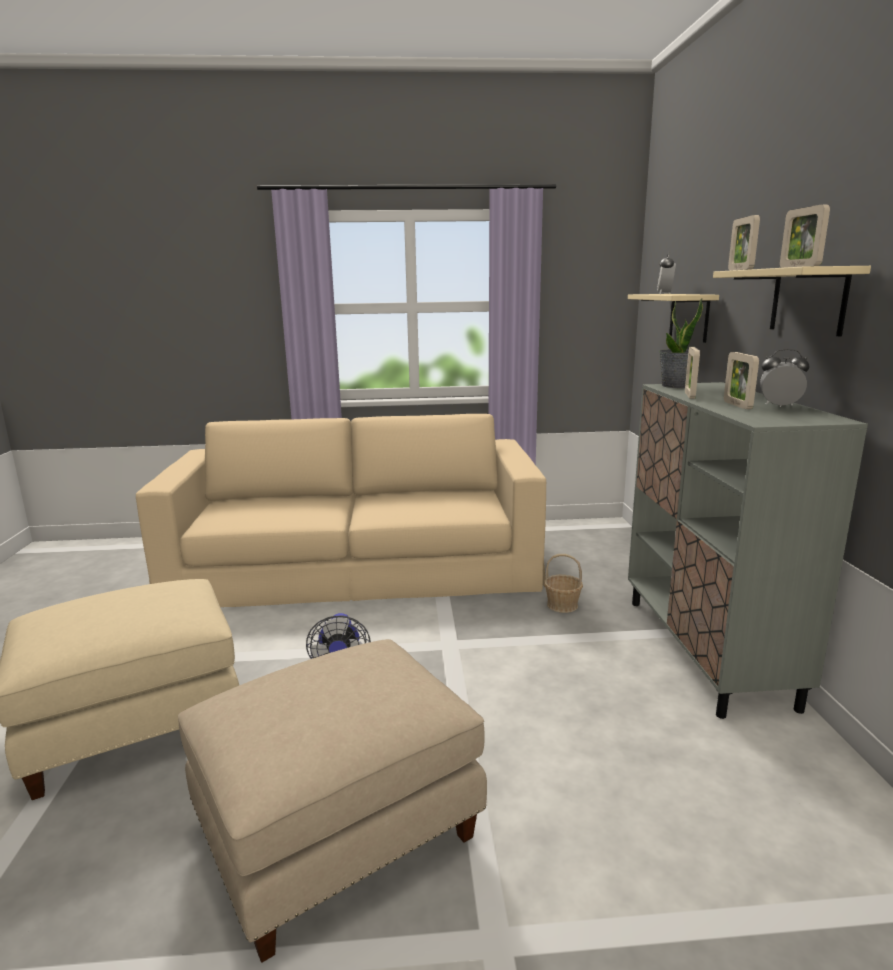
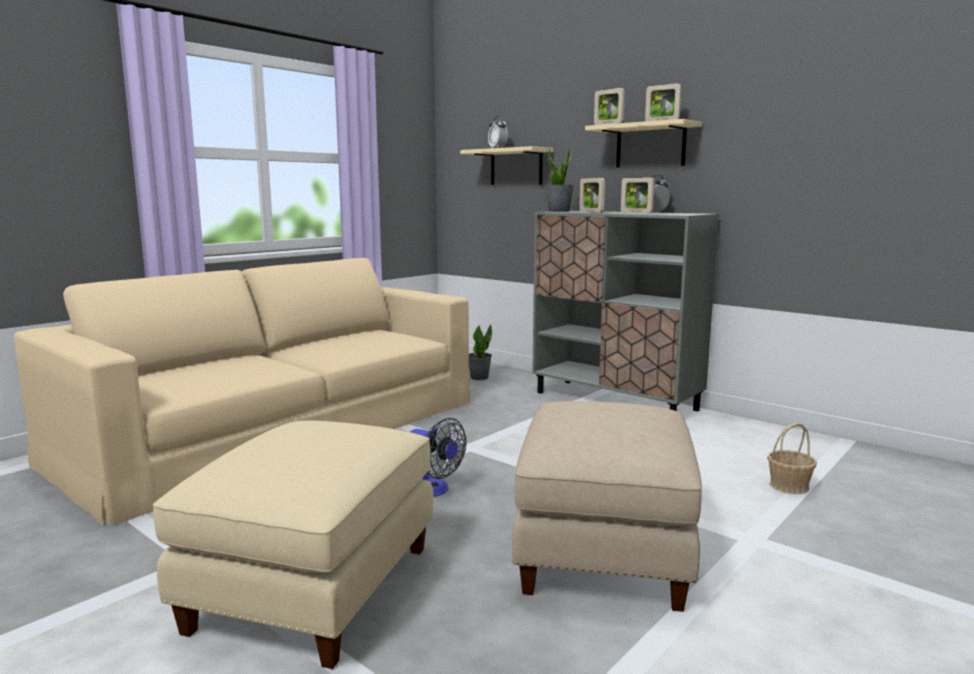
camera: 45 degrees left, 5 degrees down
(562, 605) = (498, 405): basket -> basket (789, 486)
(605, 562) = (479, 377): none -> potted plant

